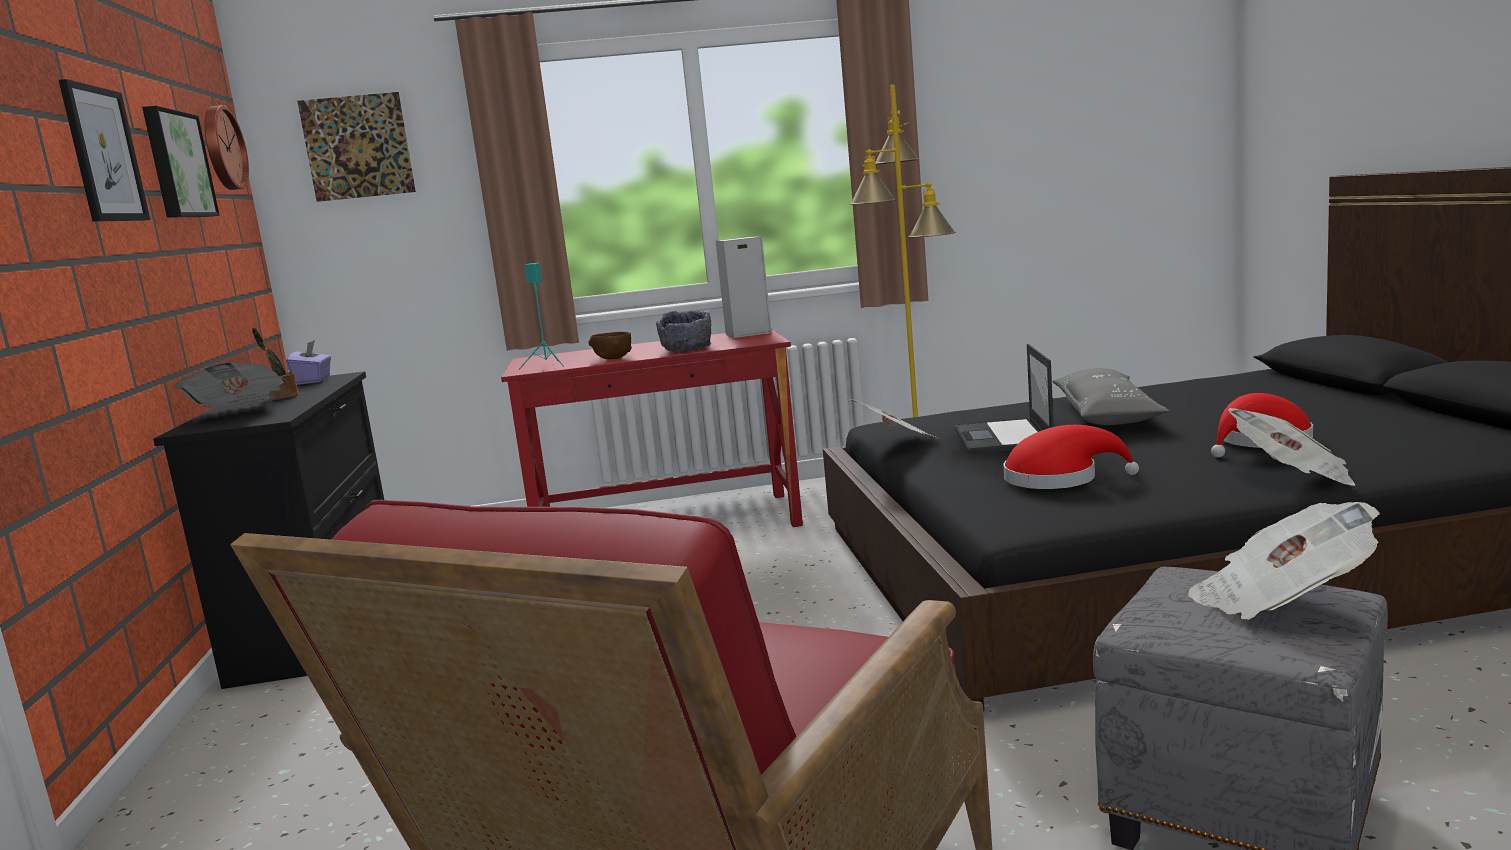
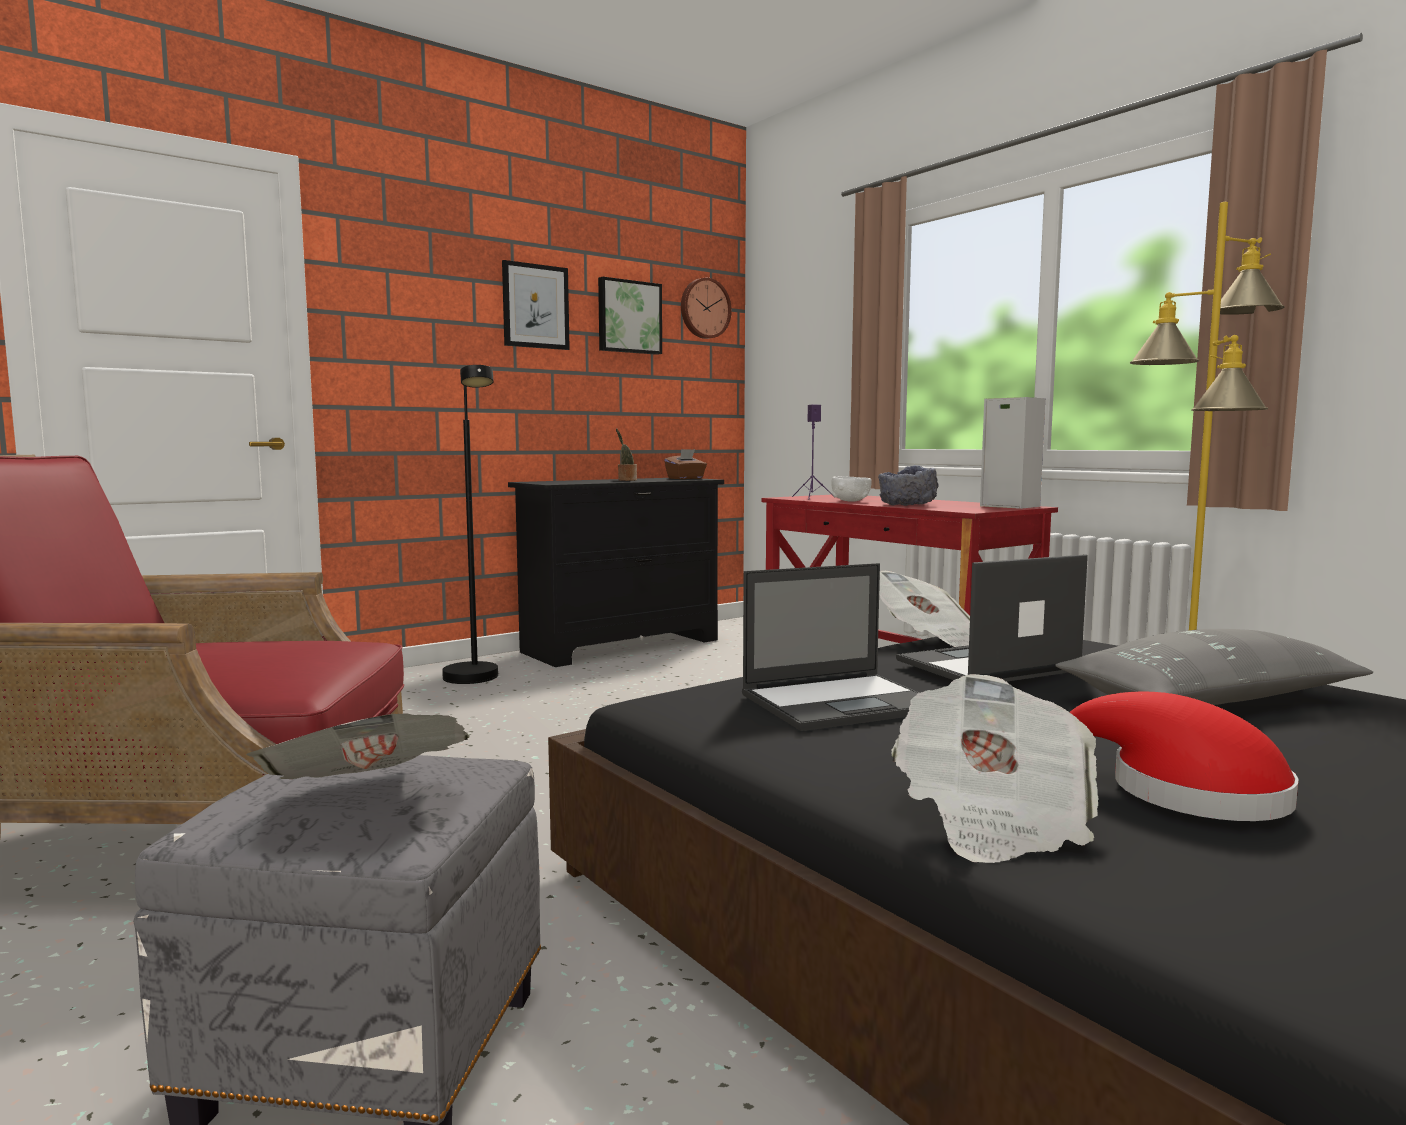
camera: 60 degrees right, 5 degrees down
(239, 413) = (575, 481): newspaper -> none
(307, 729) = (475, 680): none -> black floor lamp
(313, 380) = (686, 478): purple tissue box -> brown tissue box
(357, 147) = (799, 307): picture -> none
(547, 365) = (812, 497): turquoise speaker -> purple speaker
(613, 358) = (850, 501): brown bowl -> white bowl
(1058, 479) = (842, 702): red hat -> laptop

